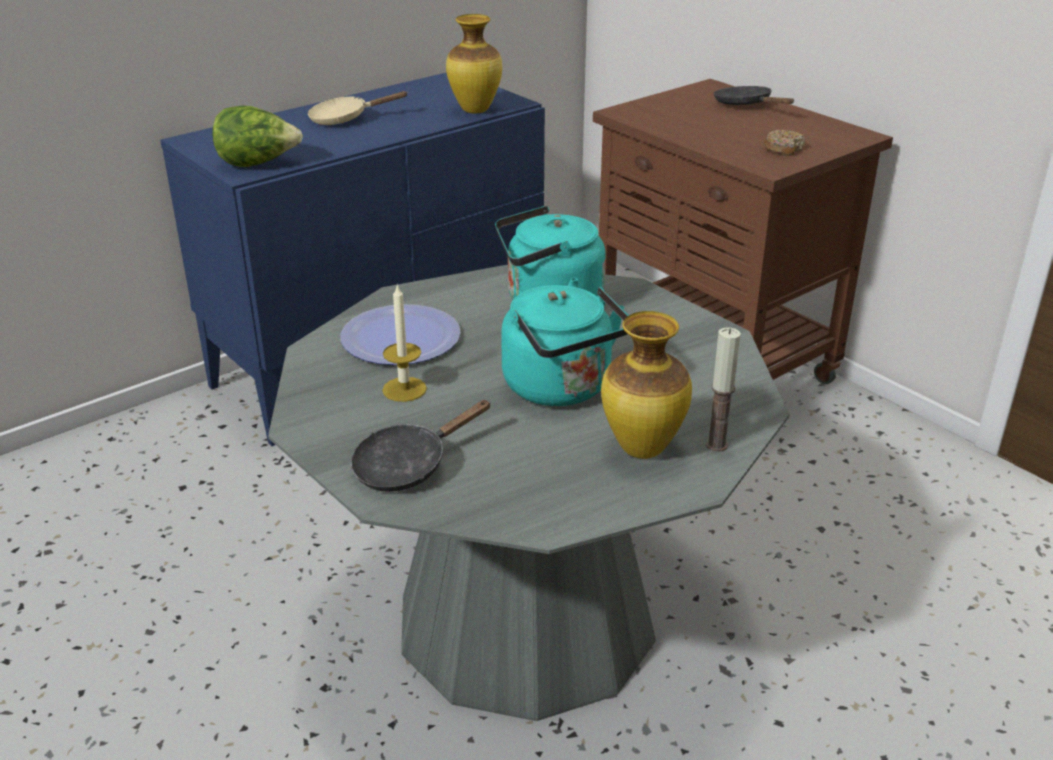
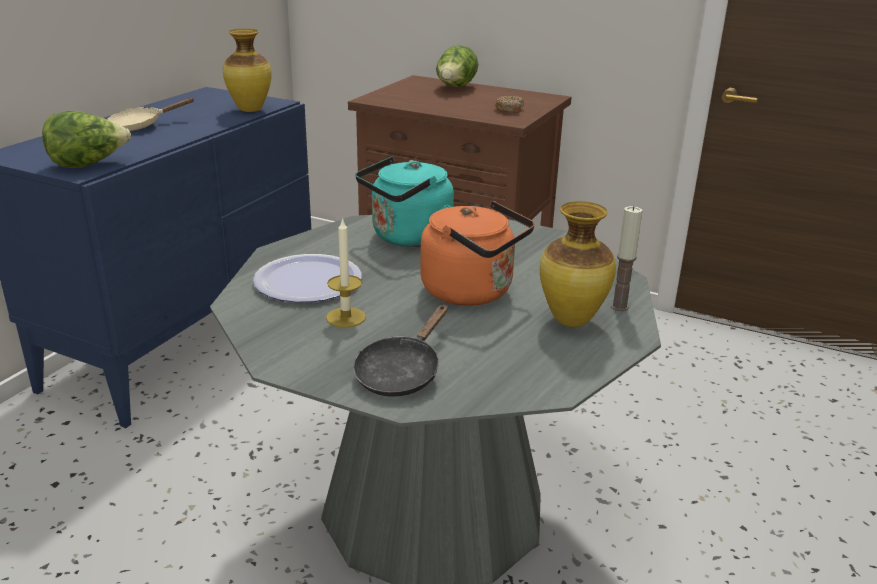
camera: 25 degrees left, 5 degrees down
(562, 389) = (472, 292): turquoise kettle -> orange kettle
(746, 105) = (455, 88): black frying pan -> lettuce

